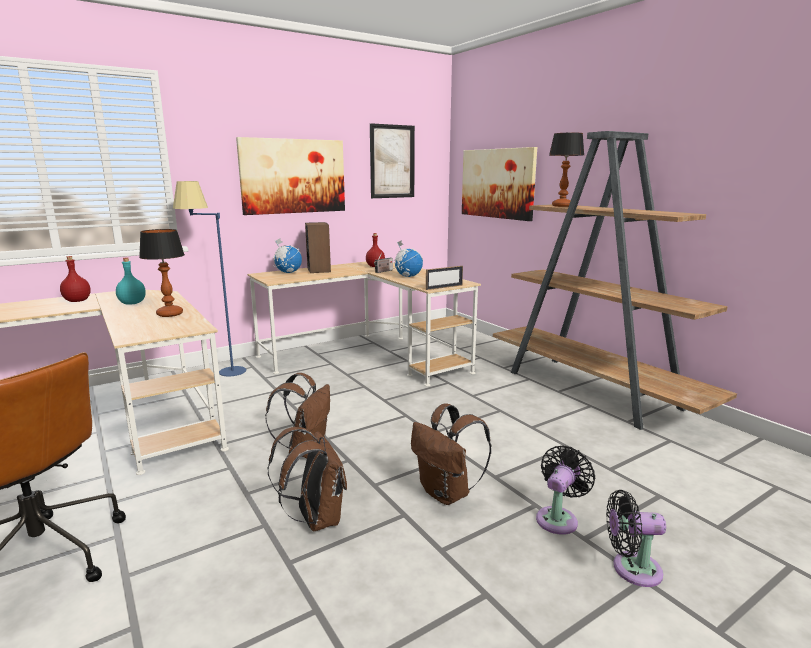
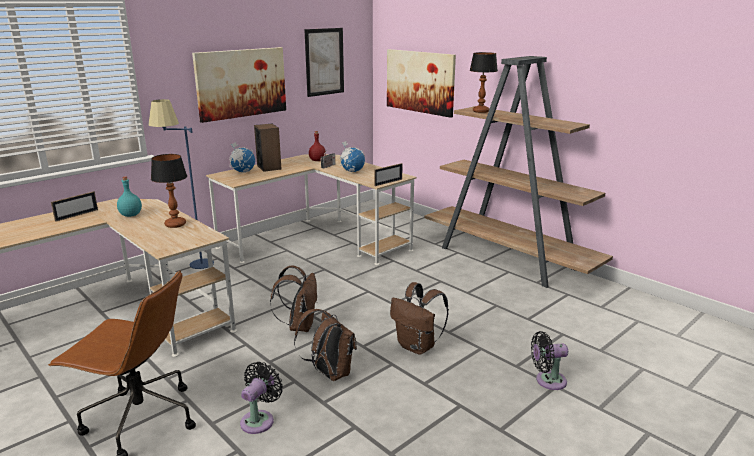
camera: 10 degrees left, 5 degrees up
(77, 301) = (77, 215): red bottle -> picture frame
(558, 518) = (497, 355): black fan -> black fan (259, 420)

